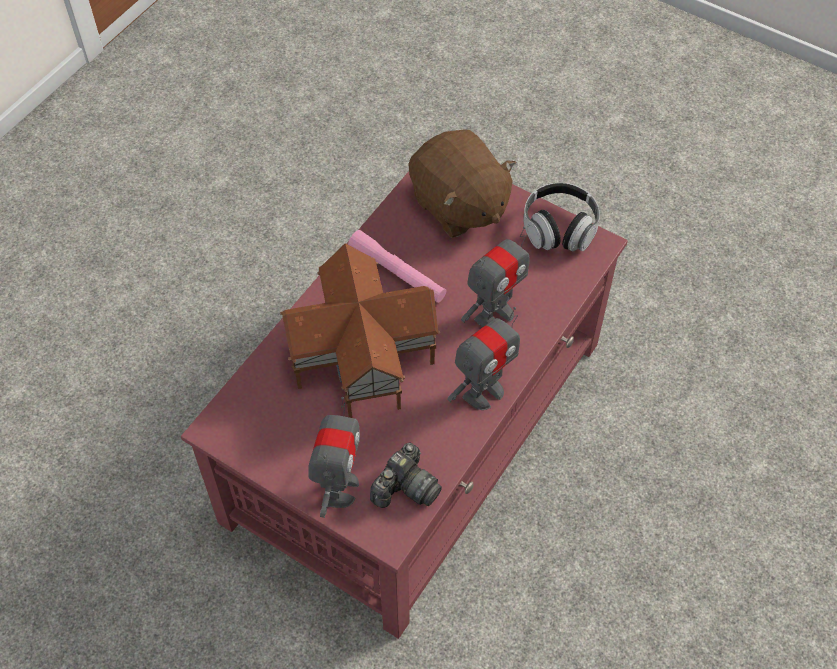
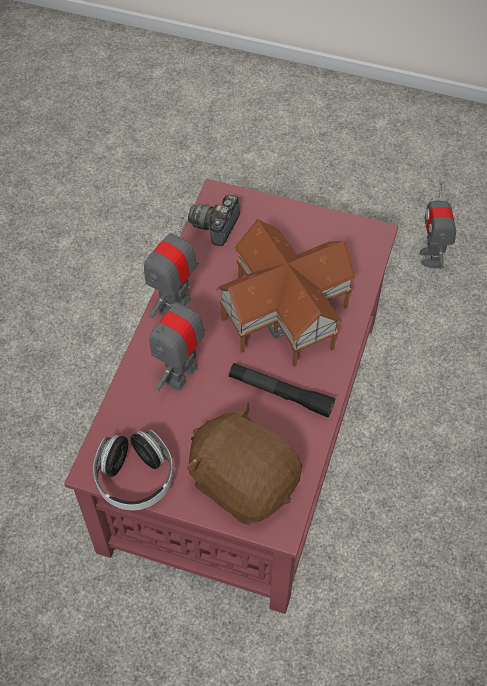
camera: 165 degrees right, 0 degrees up
(339, 488) = (265, 215): toy robot -> toy robot (431, 257)
(397, 273) = (280, 393): pink flashlight -> black flashlight

